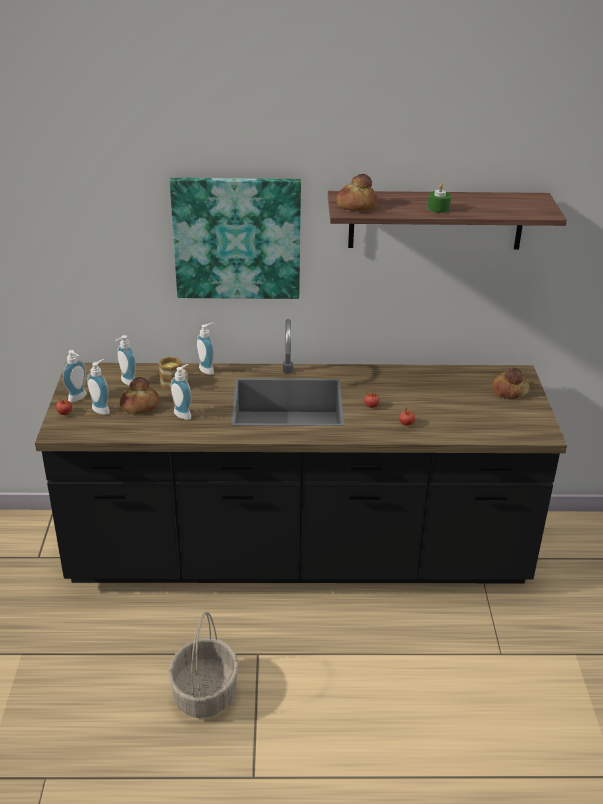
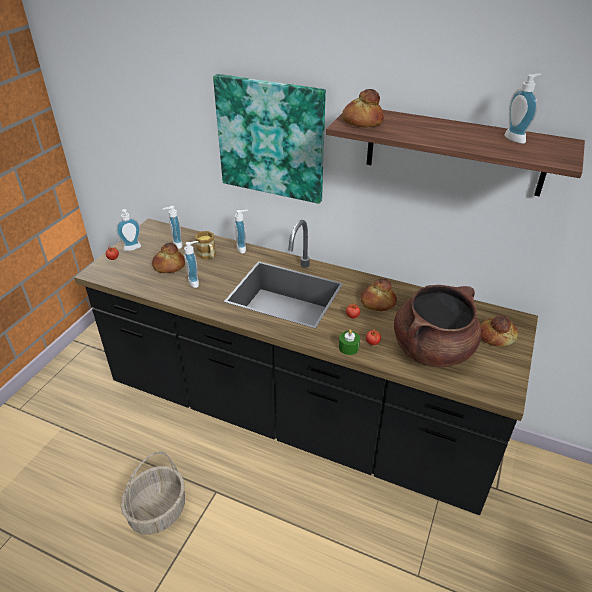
camera: 25 degrees right, 5 degrees up
(102, 409) = (141, 262): soap dispenser -> soap dispenser (517, 138)
(386, 388) = (377, 303): none -> bread
(438, 208) = (442, 137): green candle -> green candle (348, 347)
(463, 416) = (432, 349): none -> brown cooking pot

